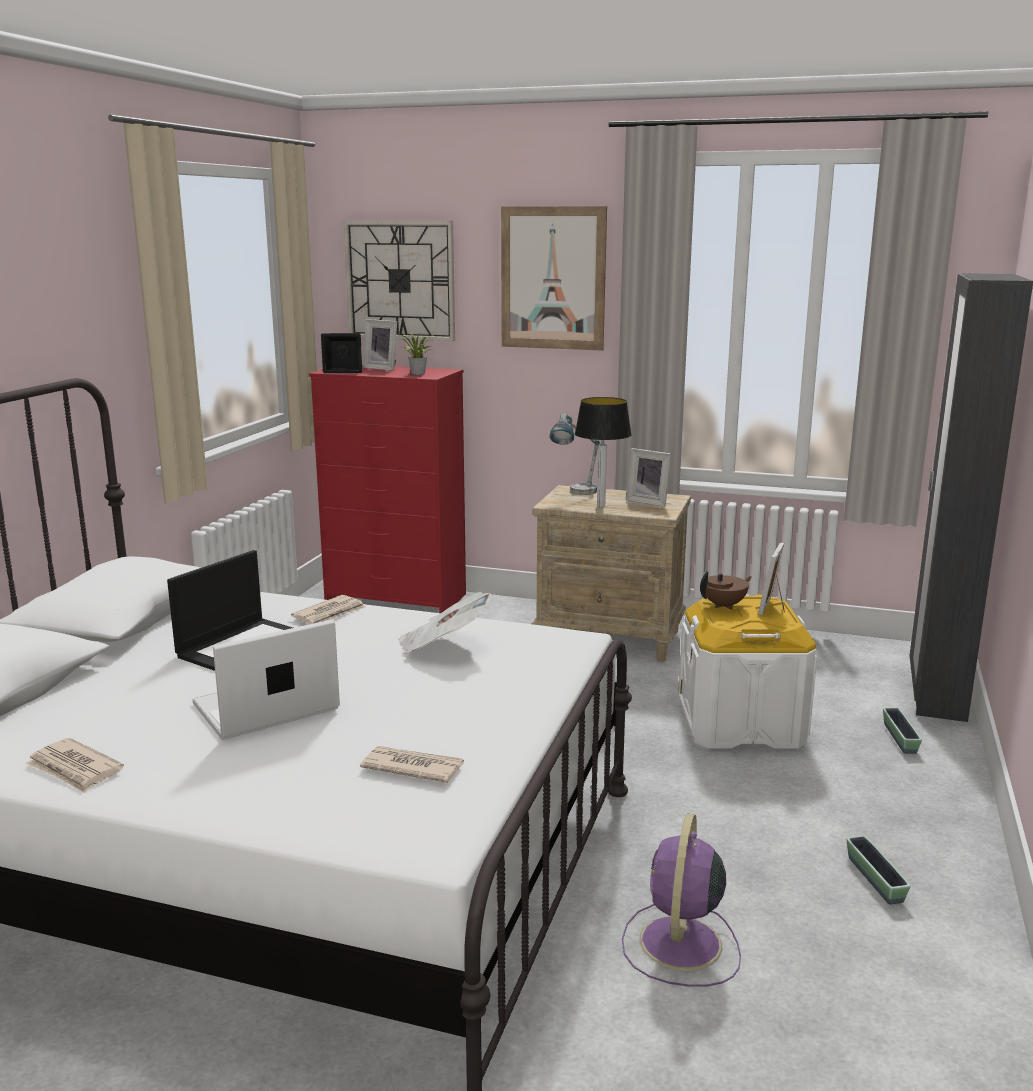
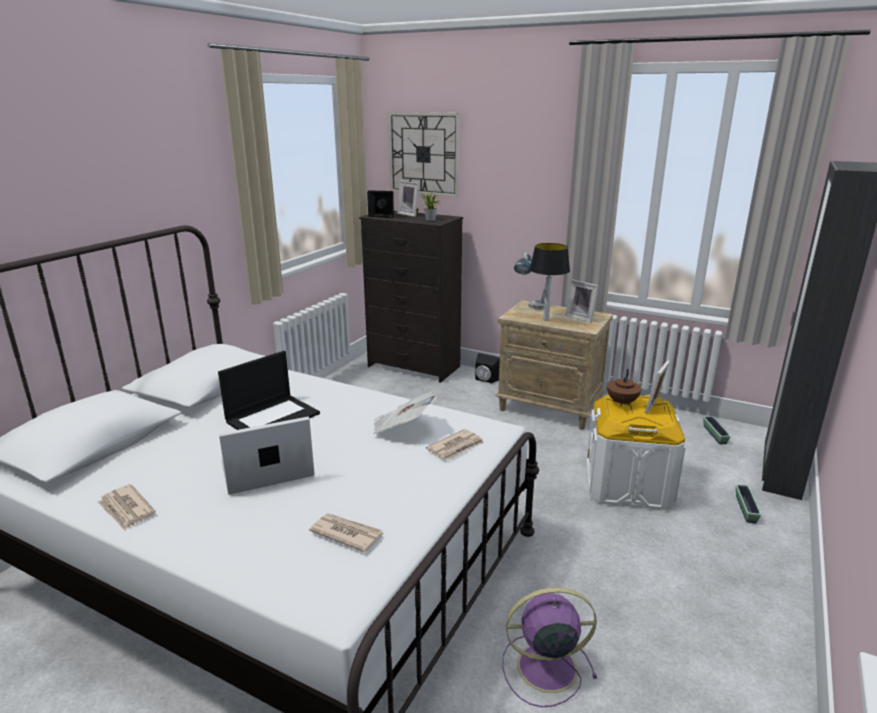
camera: 10 degrees right, 5 degrees up
(330, 614) = (337, 394): newspaper -> newspaper (456, 447)
(396, 599) = (414, 367): red dresser -> black dresser
(508, 609) = (485, 380): none -> black speaker
(553, 278) = (526, 155): picture -> none
(680, 945) = (544, 667): purple fan -> purple fan turned 60 degrees clockwise
(724, 605) = (621, 402): brown teapot -> brown teapot turned 135 degrees clockwise
(875, 879) = (703, 630): planter -> planter (714, 435)

